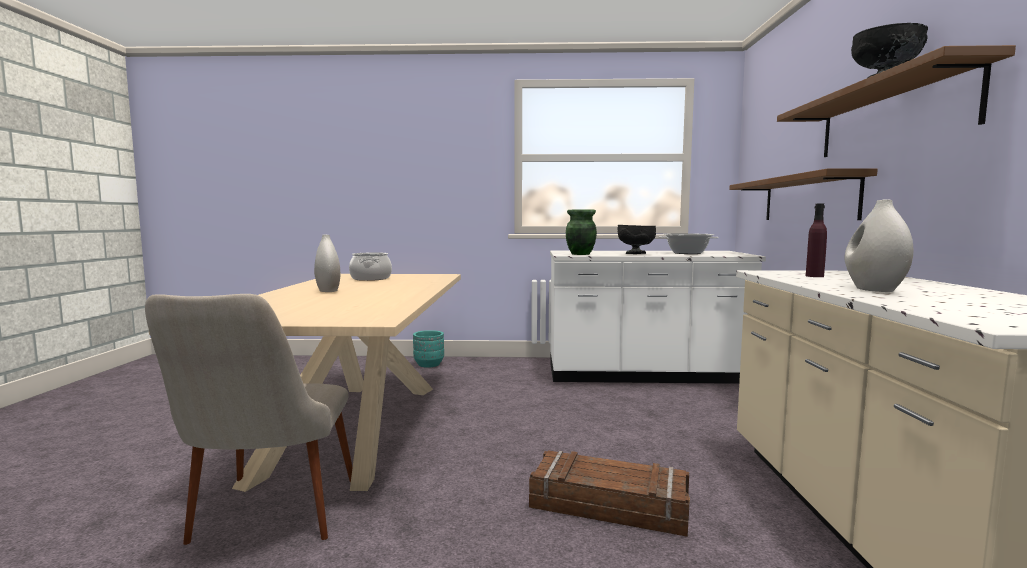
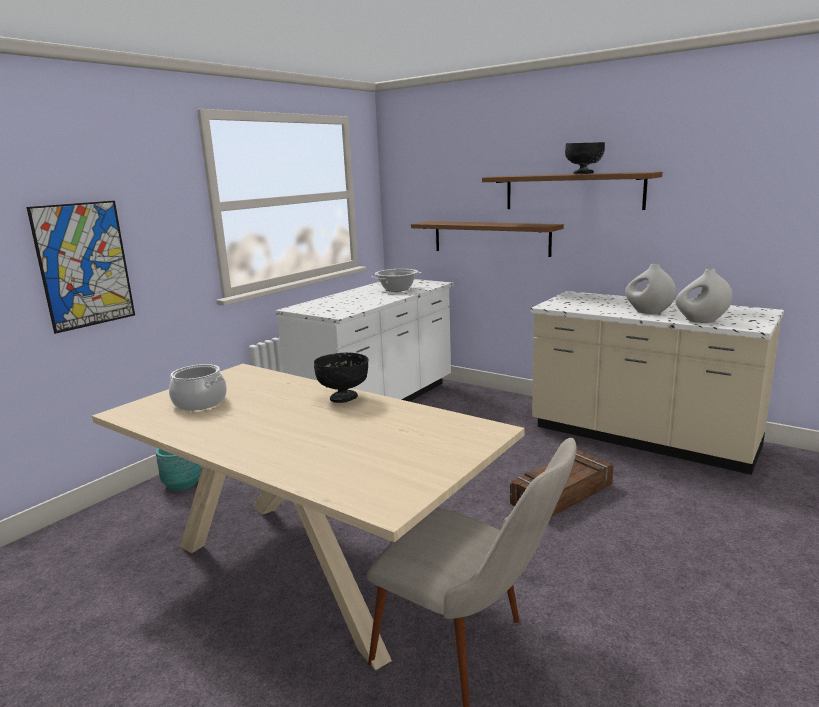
camera: 55 degrees left, 10 degrees up
(328, 290) = (270, 432): white vase -> white vase (701, 321)
(405, 189) = (84, 265): none -> picture
(580, 254) = (344, 311): green vase -> none
(636, 254) = (377, 299): black bowl -> black bowl (343, 398)
(814, 276) = (584, 305): purple bottle -> none

